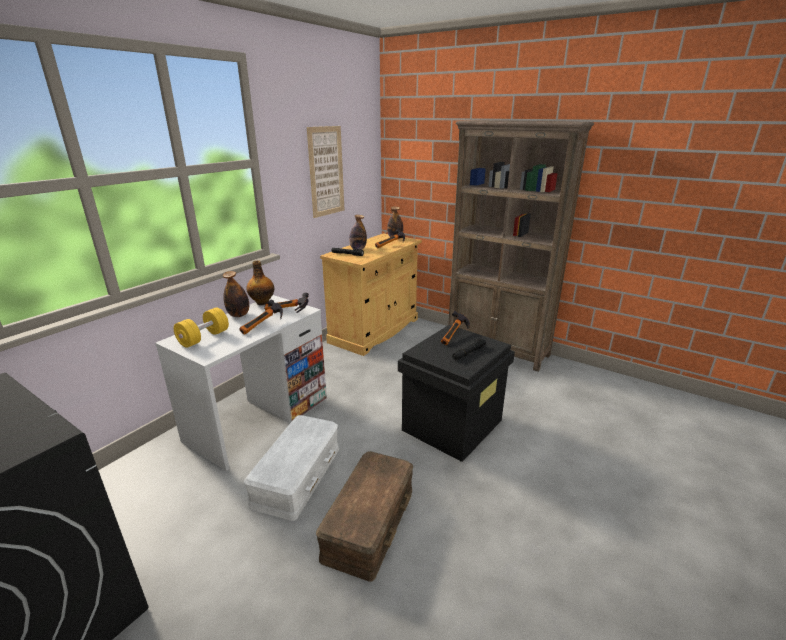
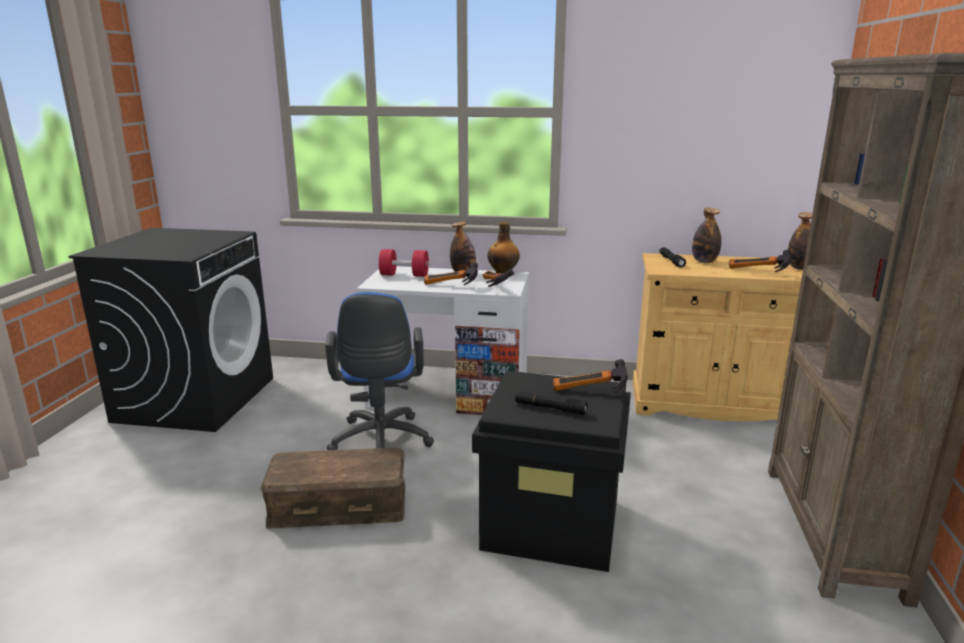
camera: 65 degrees right, 5 degrees down
(204, 338) = (404, 275): yellow dumbbell -> red dumbbell
(298, 476) = (380, 444): white storage box -> blue office chair
(326, 171) = (686, 137): picture -> none

